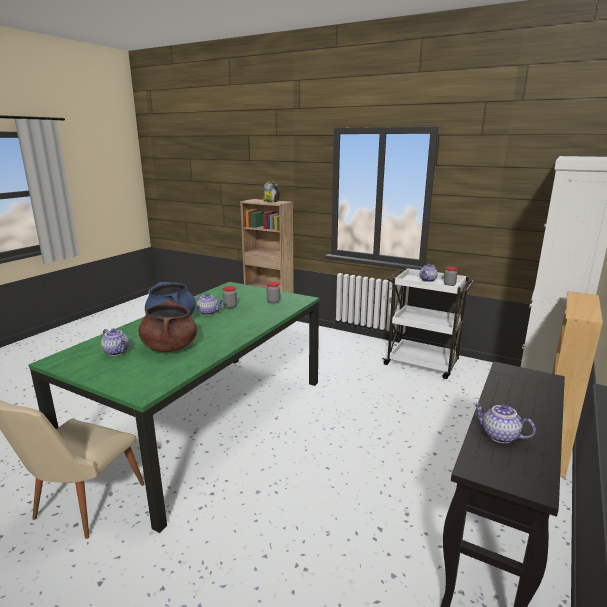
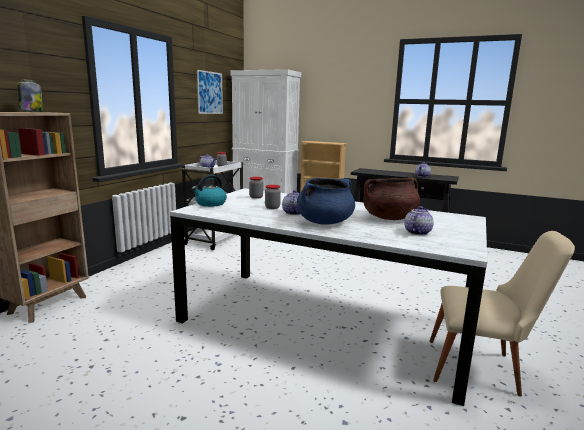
camera: 95 degrees left, 5 degrees down
(207, 421) = (323, 322): green dining table -> white dining table
(249, 289) = (210, 204): none -> kettle
(506, 189) = (210, 93): none -> picture

